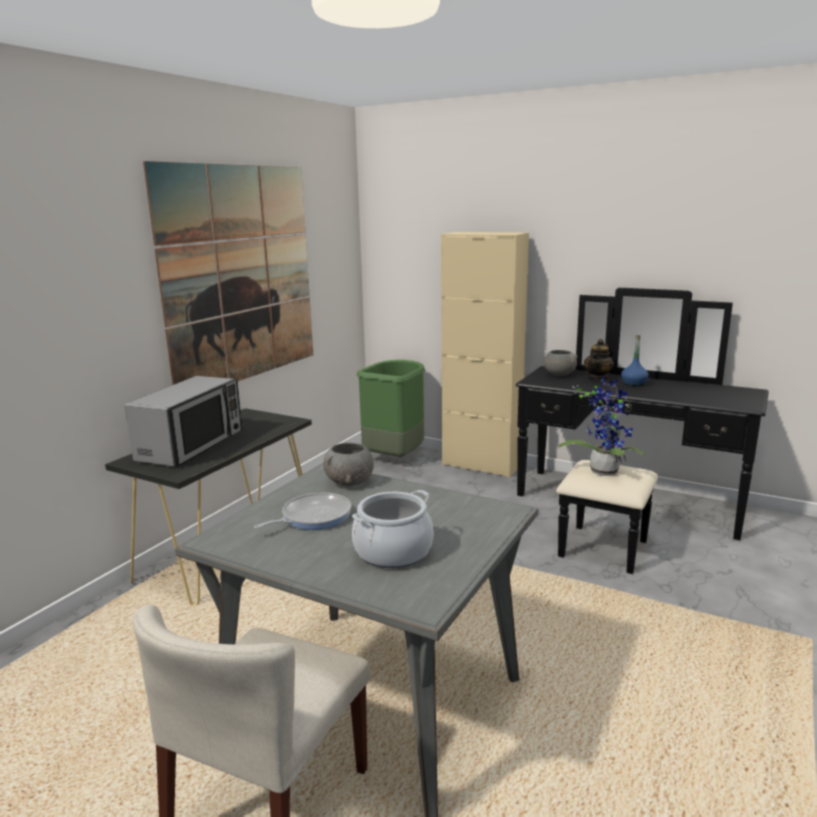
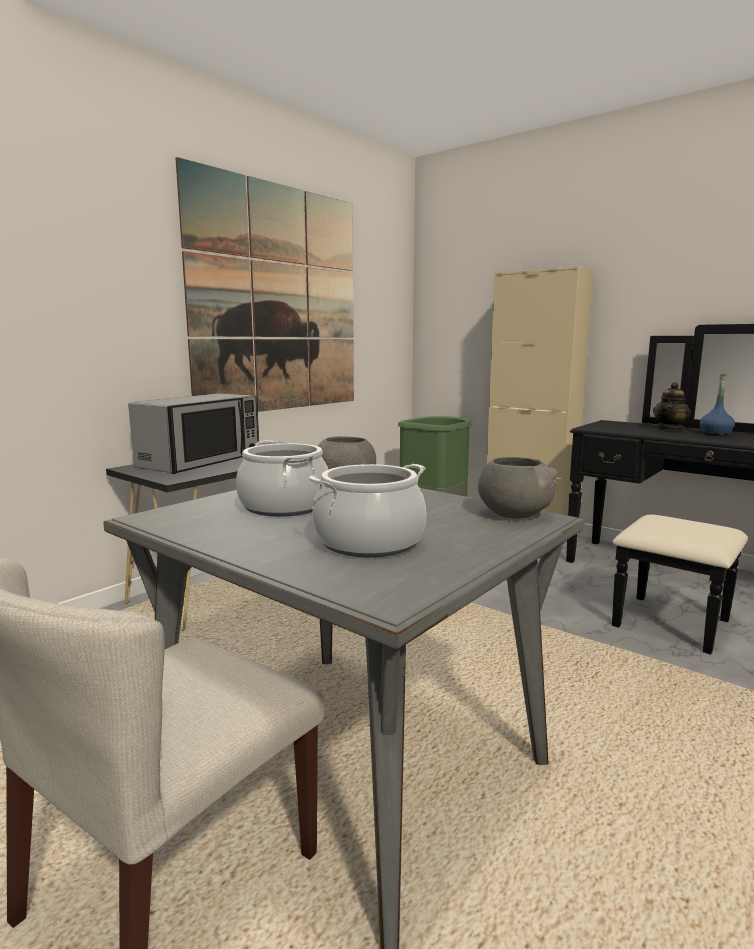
camera: 10 degrees right, 5 degrees down
(313, 517) = (284, 506): frying pan -> cooking pot
(559, 374) = (622, 425): grey bowl -> grey bowl (514, 514)
(603, 470) = (675, 523): potted plant -> none

